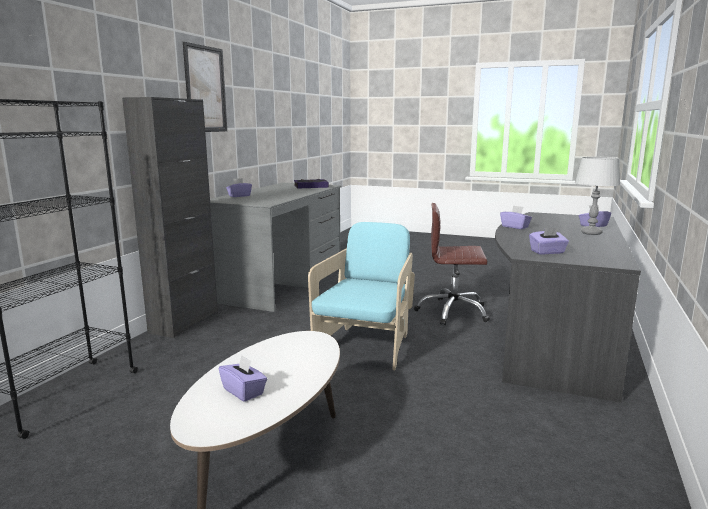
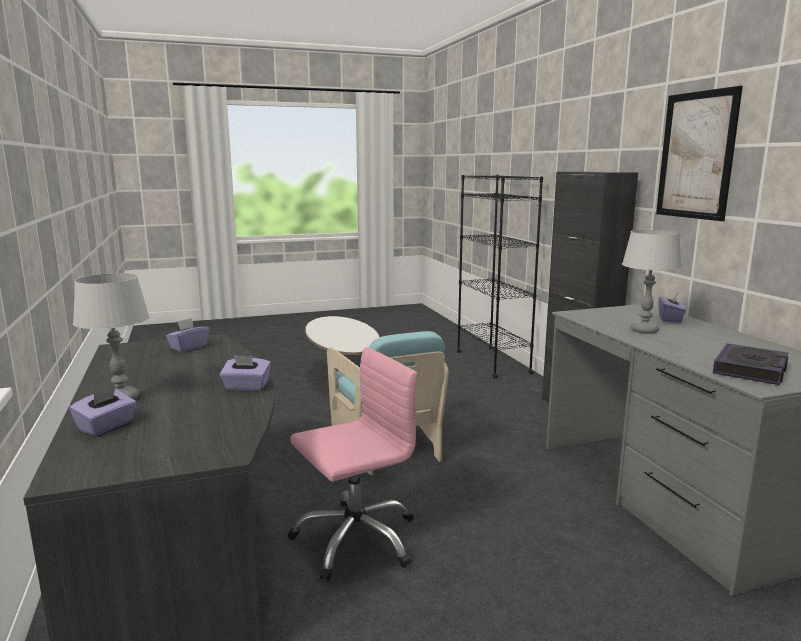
camera: 140 degrees right, 0 degrees up
(244, 391) = (339, 327): purple tissue box -> none
(278, 195) = (644, 330): none -> grey table lamp
(452, 312) = (355, 539): brown office chair -> pink office chair

